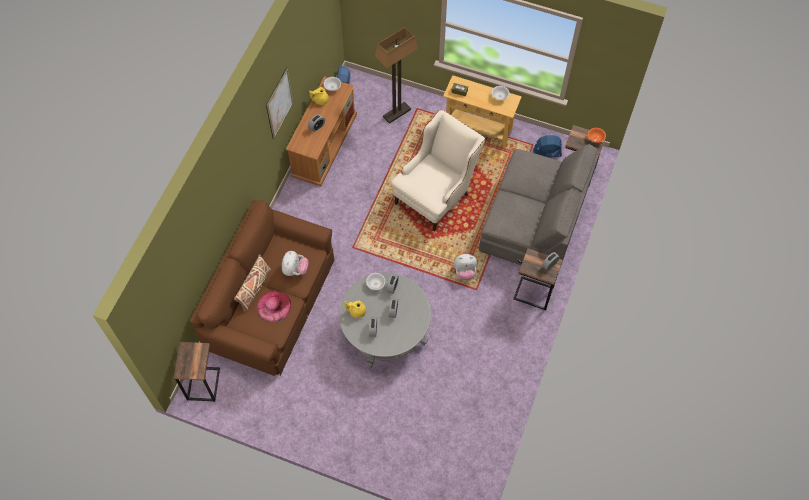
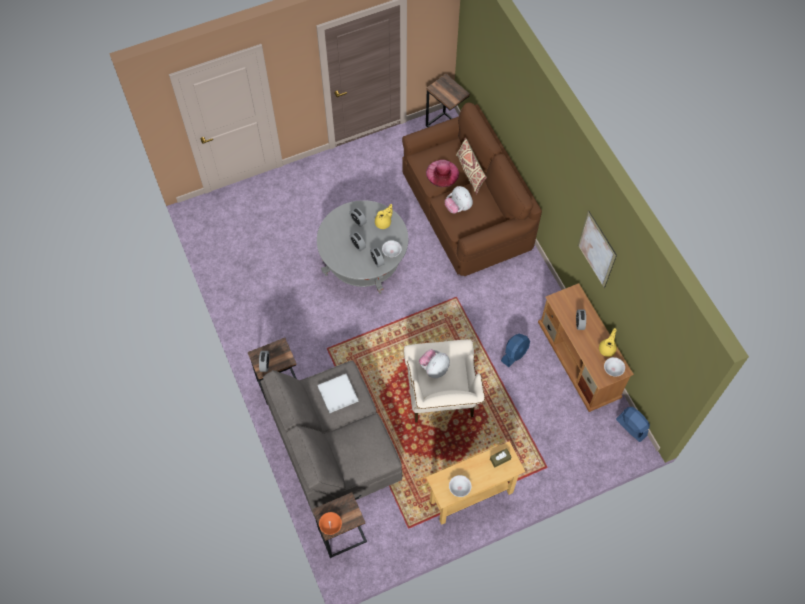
camera: 135 degrees right, 0 degrees up
(397, 113) = (558, 445): floor lamp -> none
(465, 272) = (350, 354): plush toy -> plush toy (434, 368)
(515, 215) = (338, 394): none -> white tray
(547, 153) = (387, 531): blue fan -> blue fan (515, 354)

